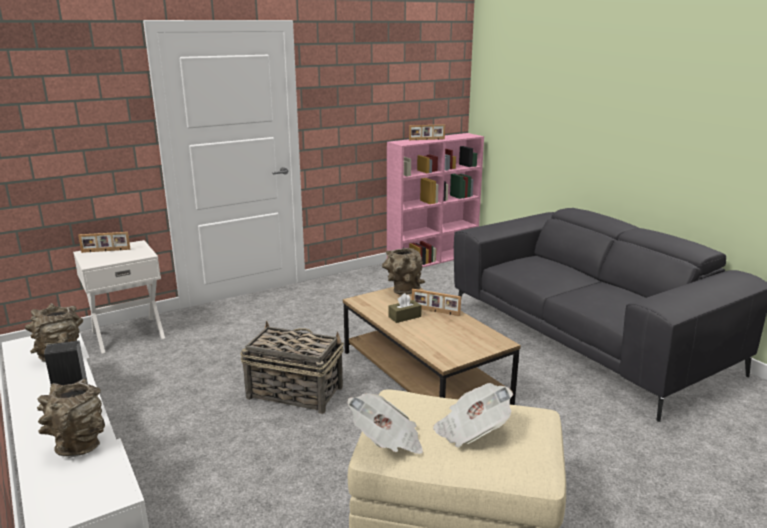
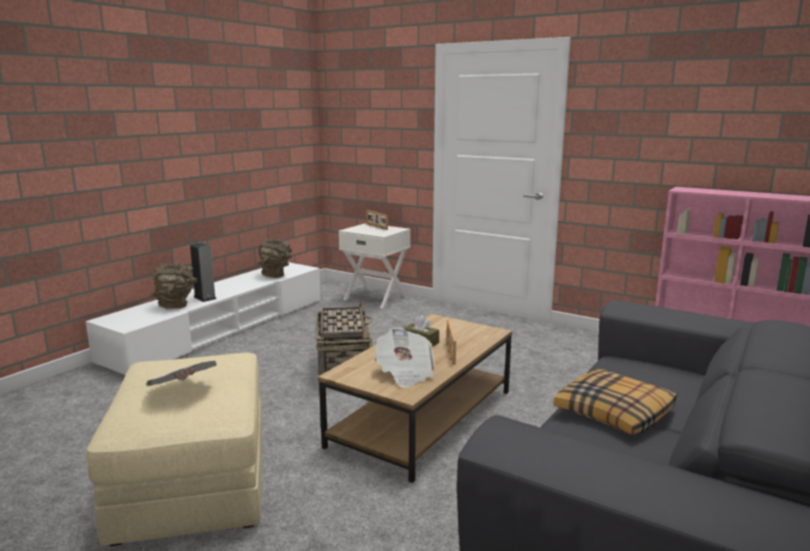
camera: 65 degrees right, 5 degrees down
(387, 441) = (159, 363): newspaper -> newspaper (405, 373)
(402, 291) = (481, 331): brown vase -> none
(427, 139) = (731, 192): picture frame -> none
(573, 289) = (615, 413): none -> pillow

